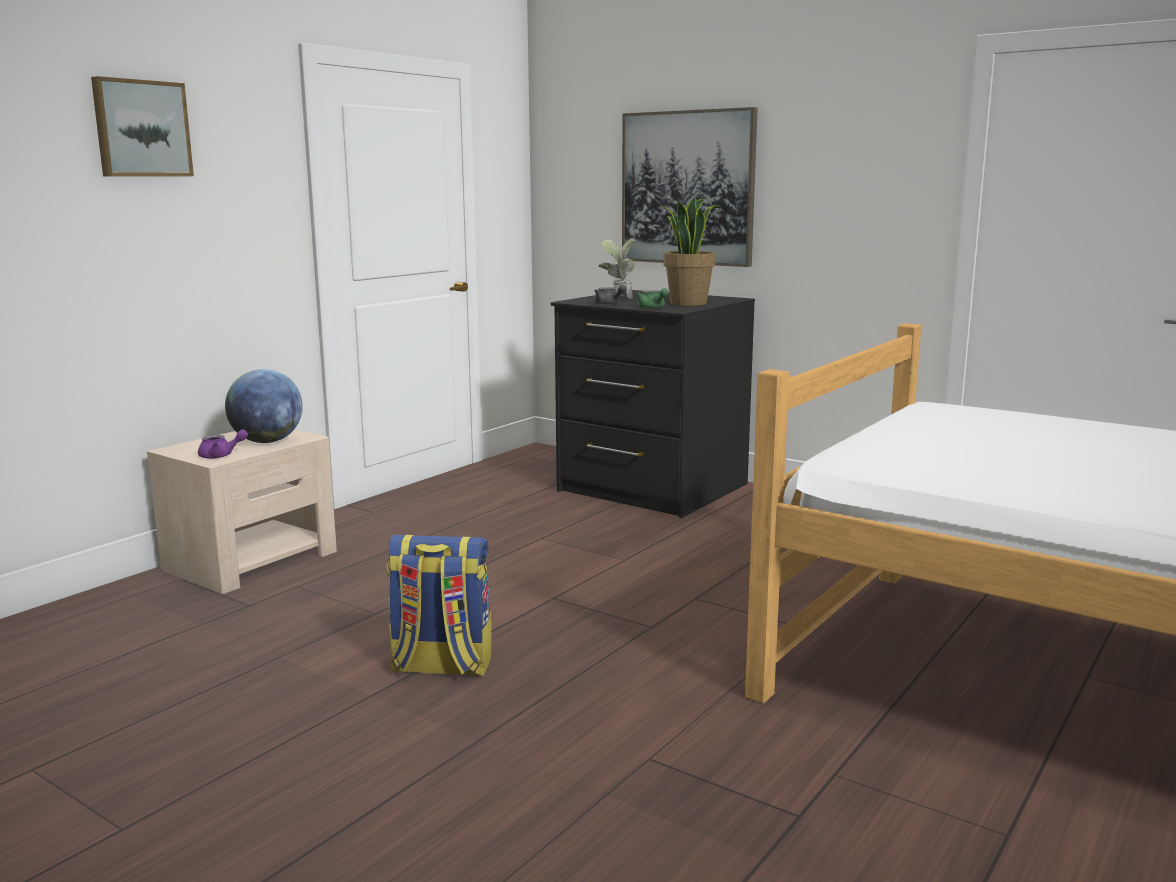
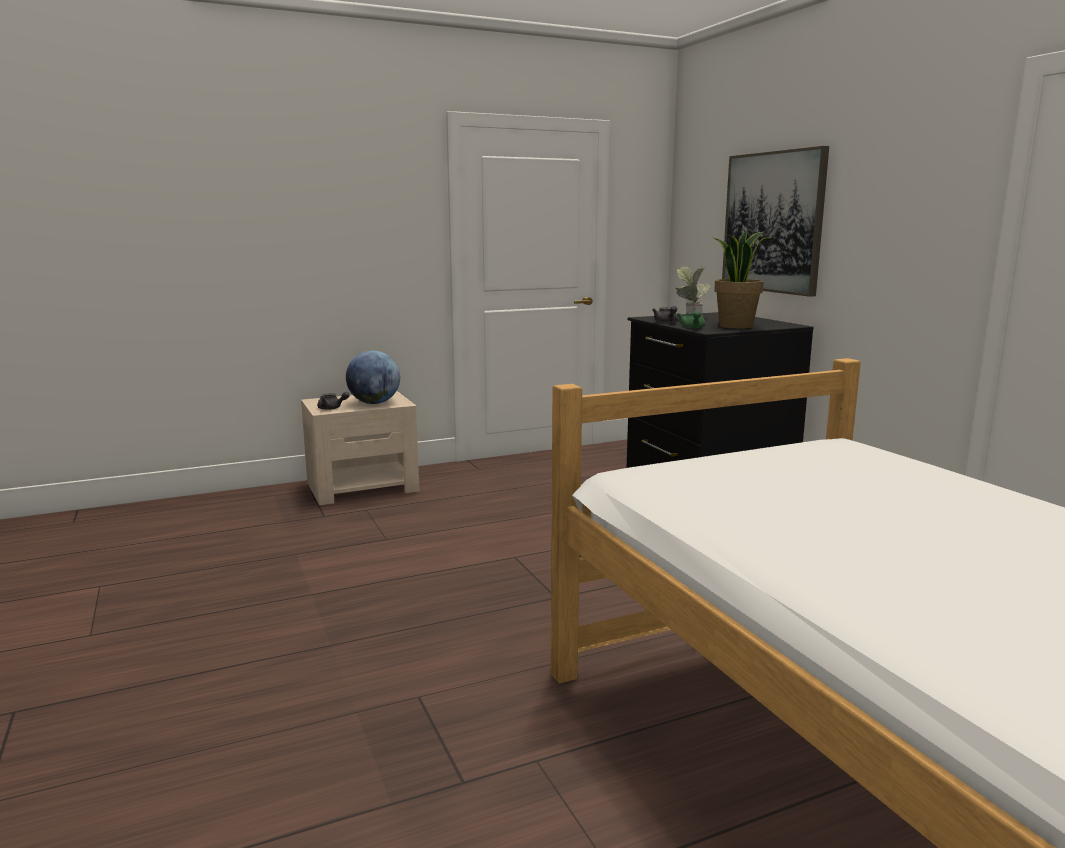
camera: 30 degrees right, 0 degrees up
(141, 129) = (312, 178): picture -> none
(221, 456) = (332, 408): purple teapot -> grey teapot
(441, 666) = (376, 586): backpack -> none

